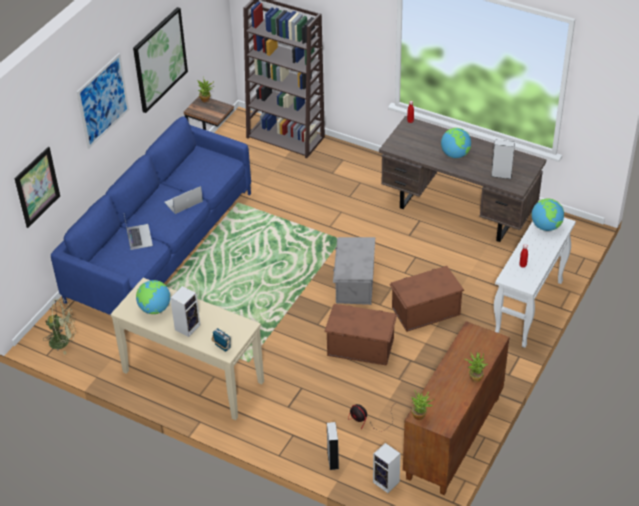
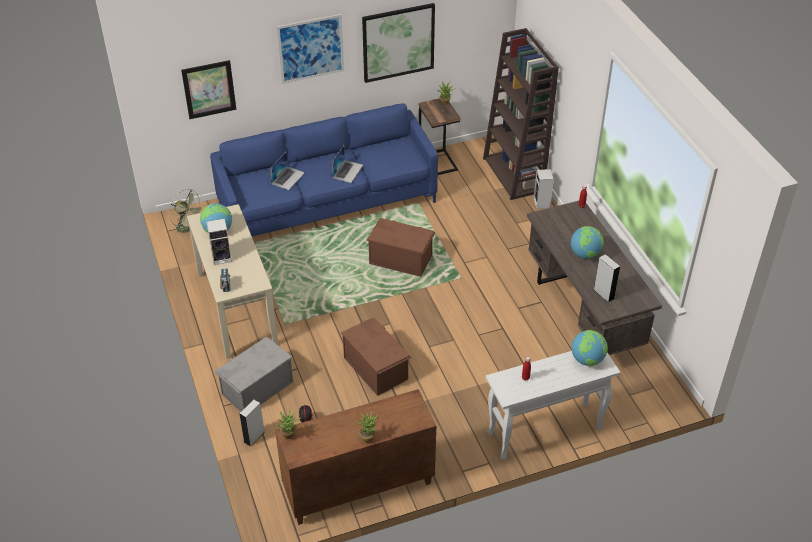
camera: 40 degrees right, 0 degrees up
(183, 202) = (347, 171): laptop -> laptop turned 105 degrees clockwise
(354, 283) = (430, 317): grey storage box -> grey storage box (256, 387)
(387, 482) = (270, 483): speaker -> speaker (542, 203)
(425, 310) = (458, 374): brown storage box -> brown storage box (400, 259)

